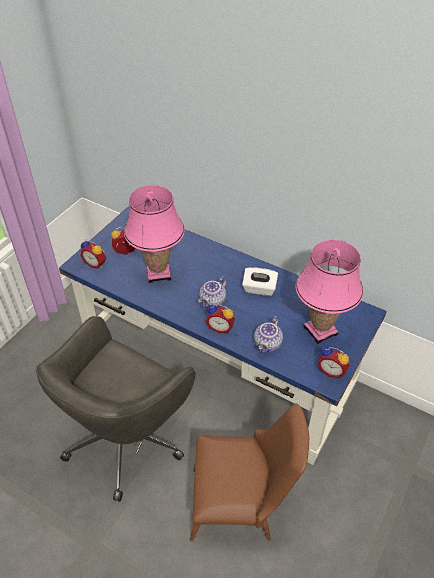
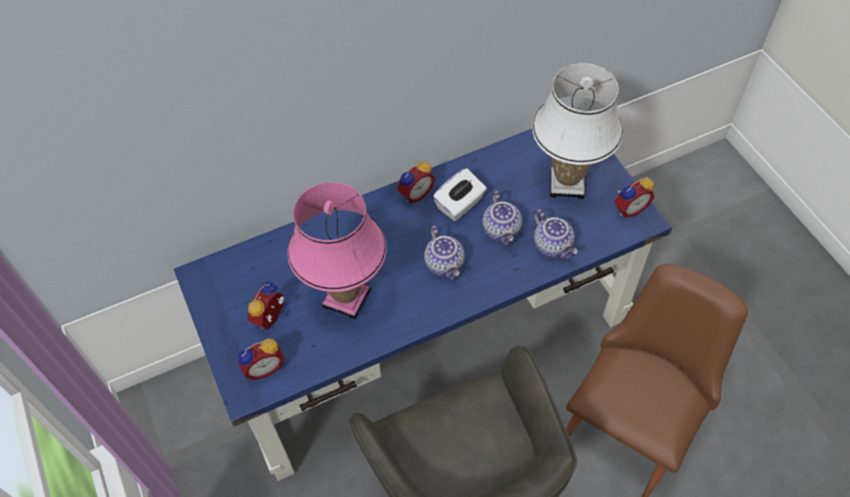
camera: 55 degrees left, 10 degrees up
(220, 327) = (493, 278): alarm clock -> alarm clock (415, 193)
(258, 316) = (502, 230): none -> teapot
(320, 331) = (567, 184): pink table lamp -> white table lamp

